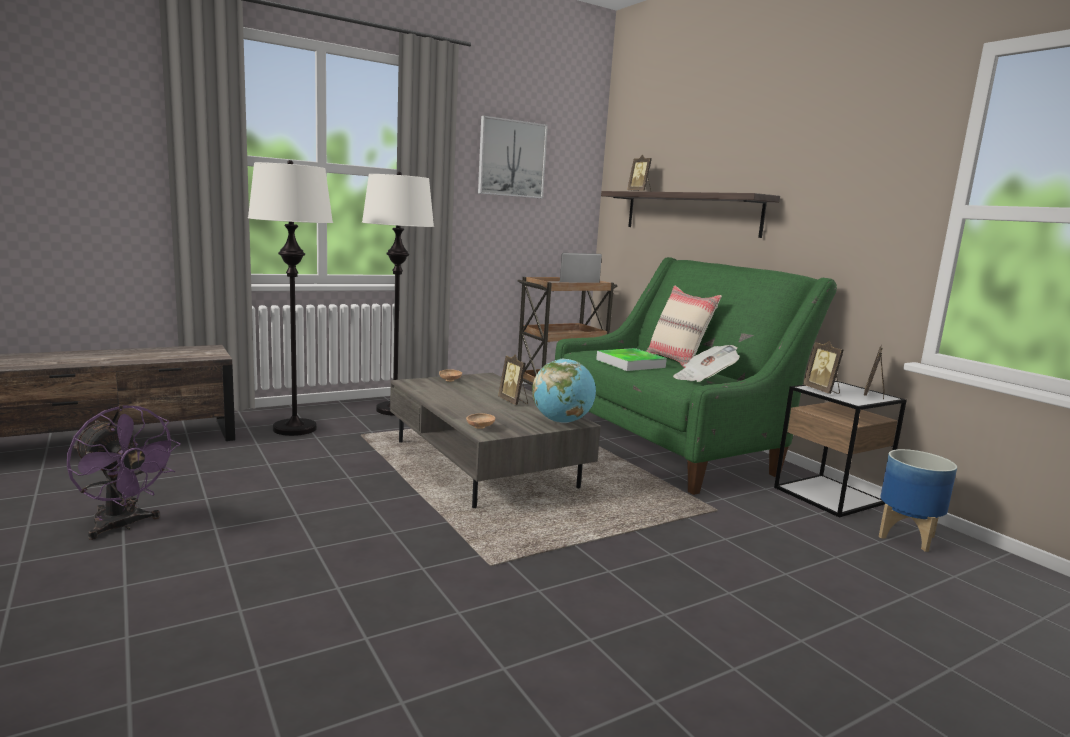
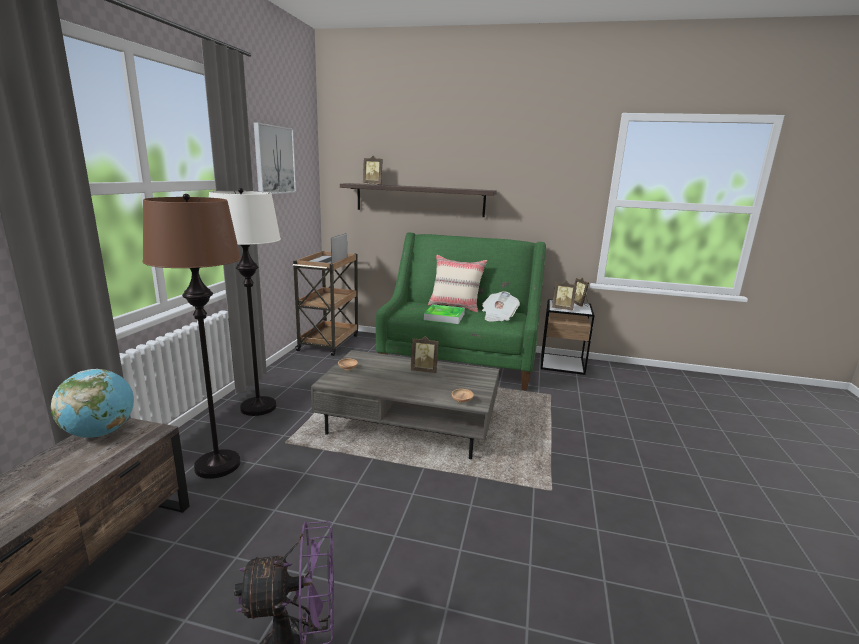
camera: 45 degrees left, 5 degrees up
(295, 428) = (217, 465): white floor lamp -> brown floor lamp
(562, 421) = (480, 375): globe -> globe (100, 433)
(906, 536) = (615, 373): planter -> none

